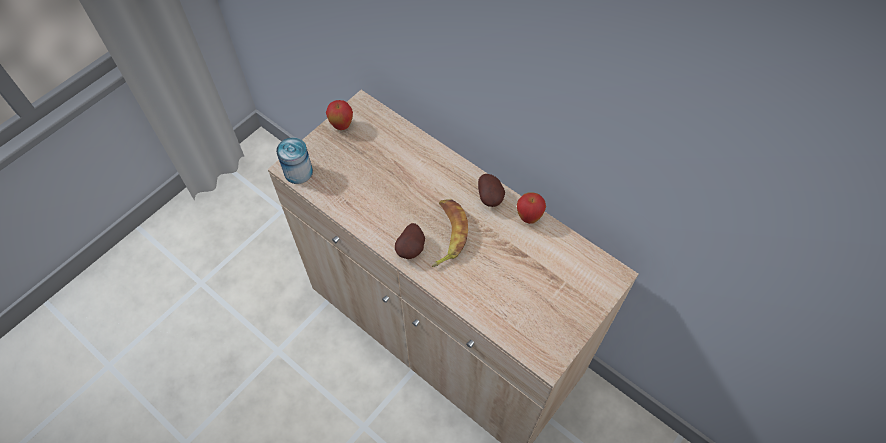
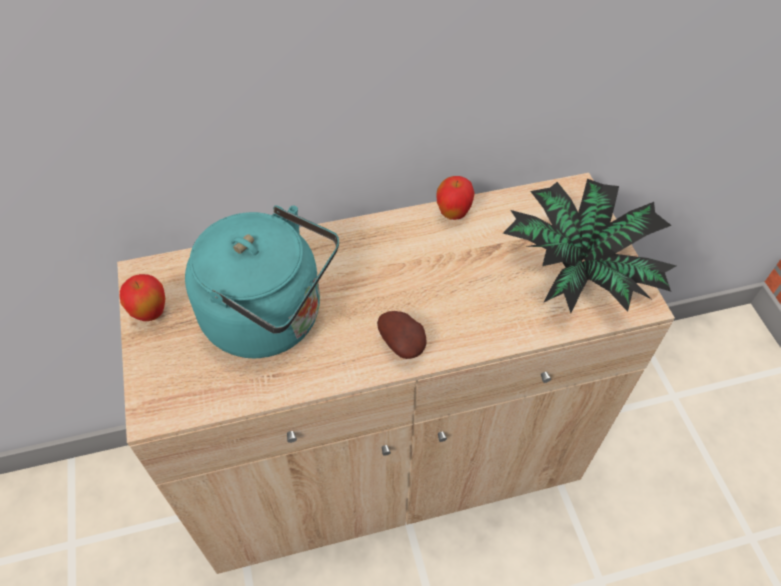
camera: 55 degrees left, 5 degrees down
(298, 172) = (171, 405): can -> none
(380, 177) = (271, 318): none -> turquoise kettle
(447, 234) = (412, 298): banana -> none
(491, 197) = (399, 230): potato -> none
(545, 310) = (579, 268): none -> potted plant

